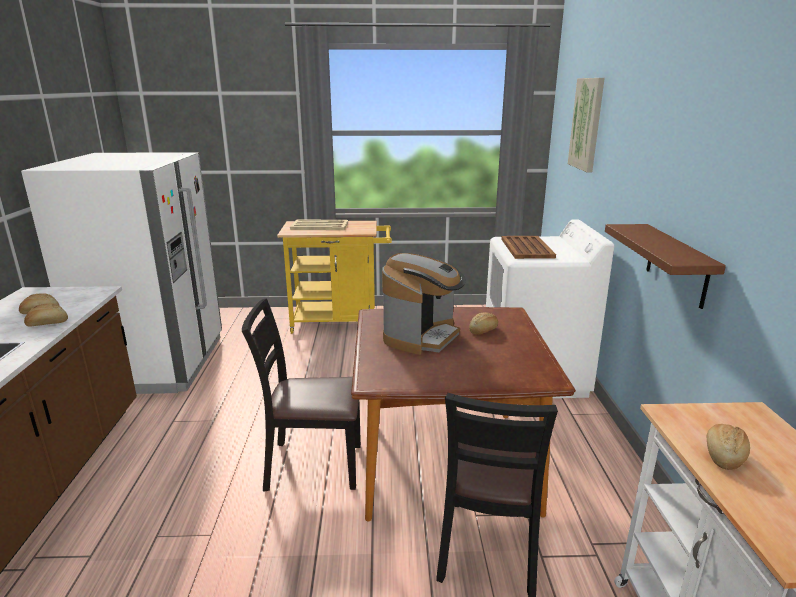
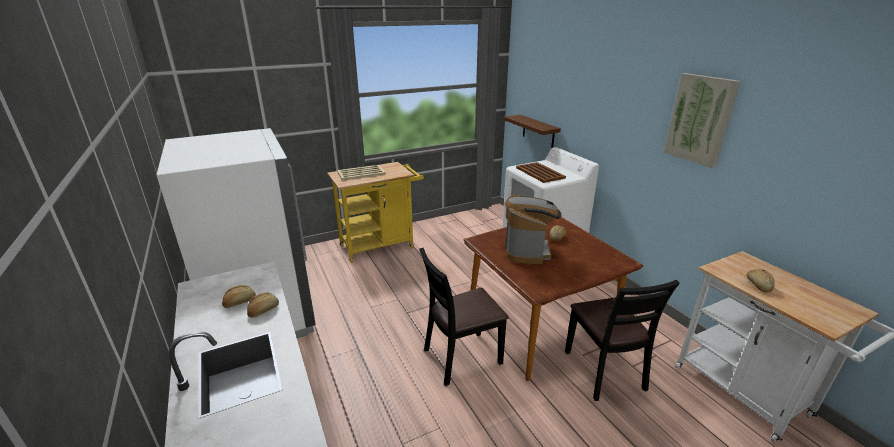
camera: 25 degrees left, 5 degrees up
(587, 124) = (553, 81): picture -> picture (700, 119)
(677, 265) = (660, 177): brown shelf -> brown shelf (538, 131)

